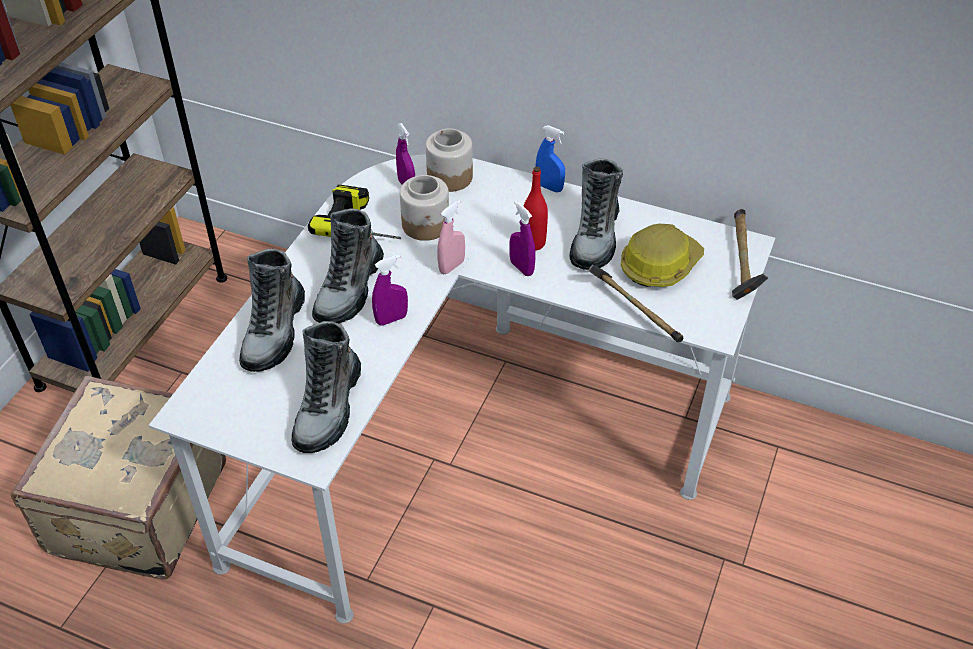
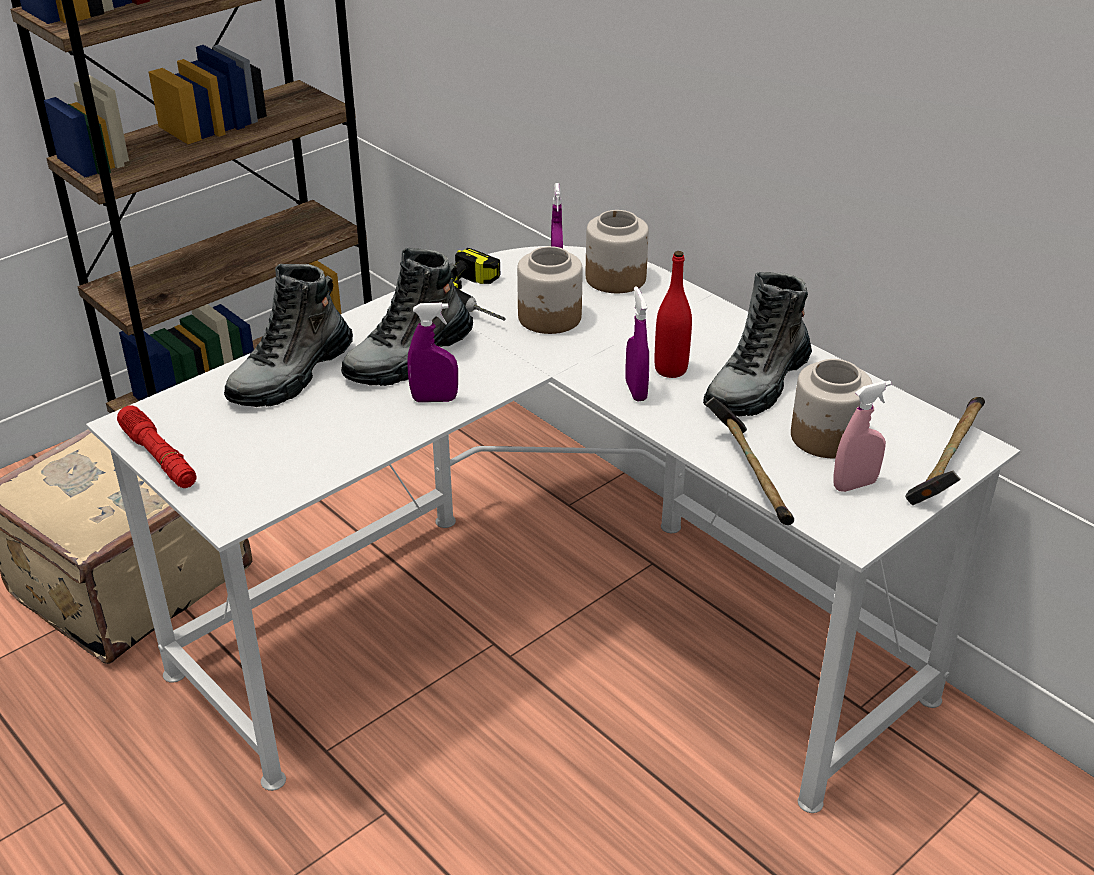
camera: 25 degrees right, 10 degrees down
(227, 433) = (159, 457): none -> red flashlight
(328, 408) = (290, 466): boot -> none
(451, 266) = (549, 366): pink spray bottle -> pink spray bottle (855, 485)
(549, 187) = (734, 318): blue spray bottle -> none
(659, 265) = (825, 436): hard hat -> jar

